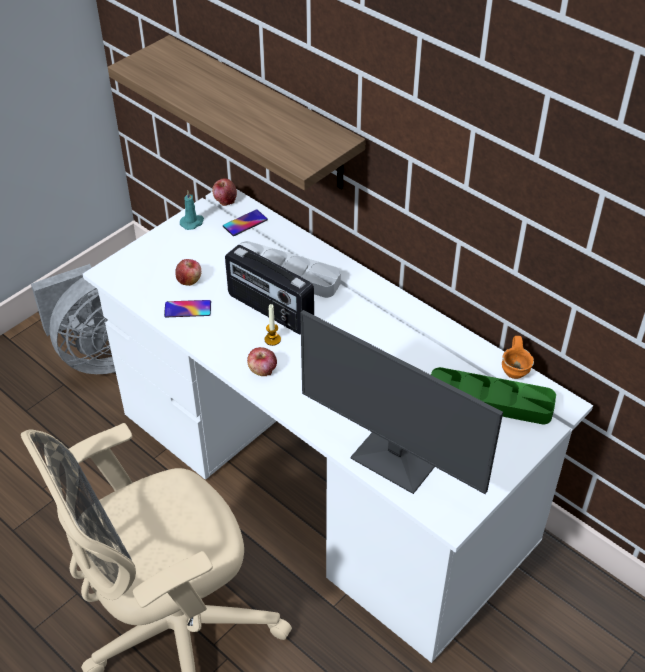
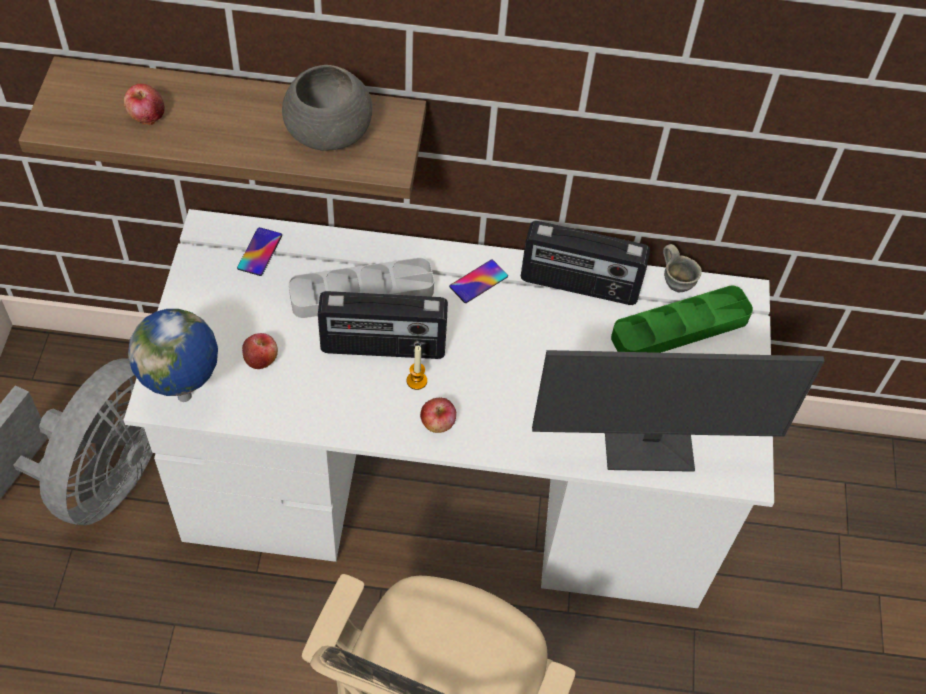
camera: 40 degrees left, 10 degrees up
(128, 278) = (186, 396): none -> globe
(187, 309) = (292, 396): phone -> phone (478, 281)
(192, 222) = (197, 282): turquoise candle -> none
(225, 200) = (209, 233): apple -> apple (146, 116)
(283, 130) = (326, 133): none -> grey bowl
(439, 339) = (579, 285): none -> radio
(516, 371) = (677, 282): orange mug -> grey mug

